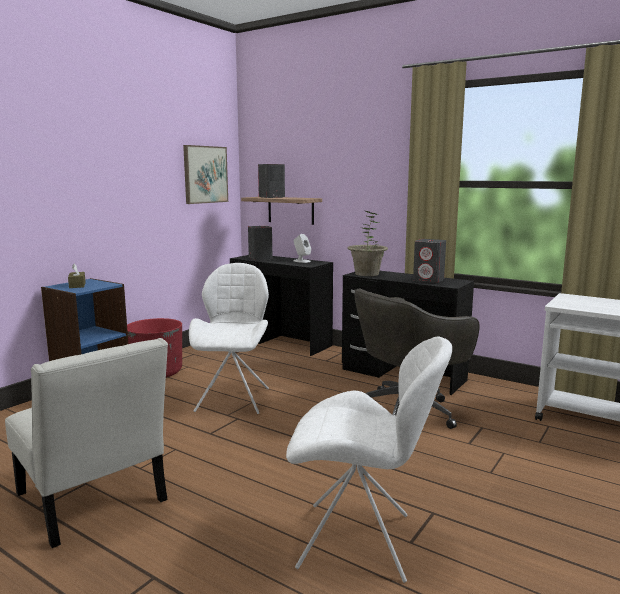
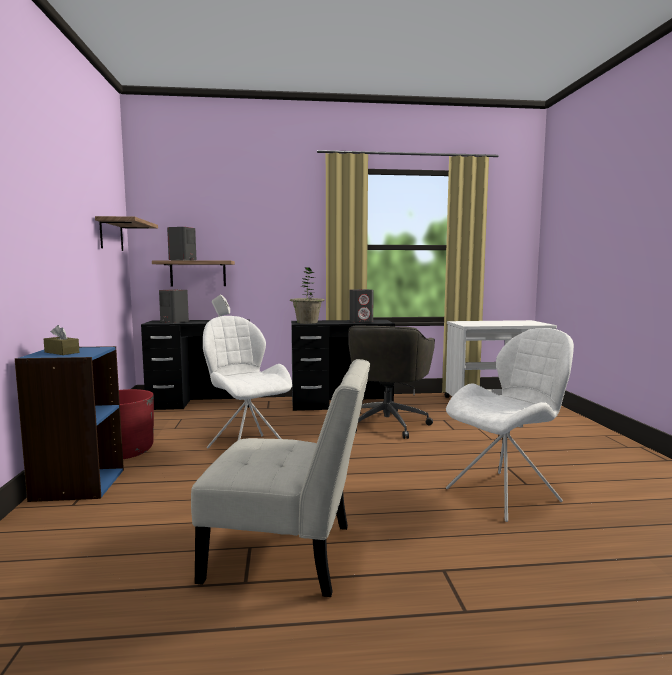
camera: 40 degrees left, 5 degrees down
(205, 174) = (111, 235): picture -> shelf

